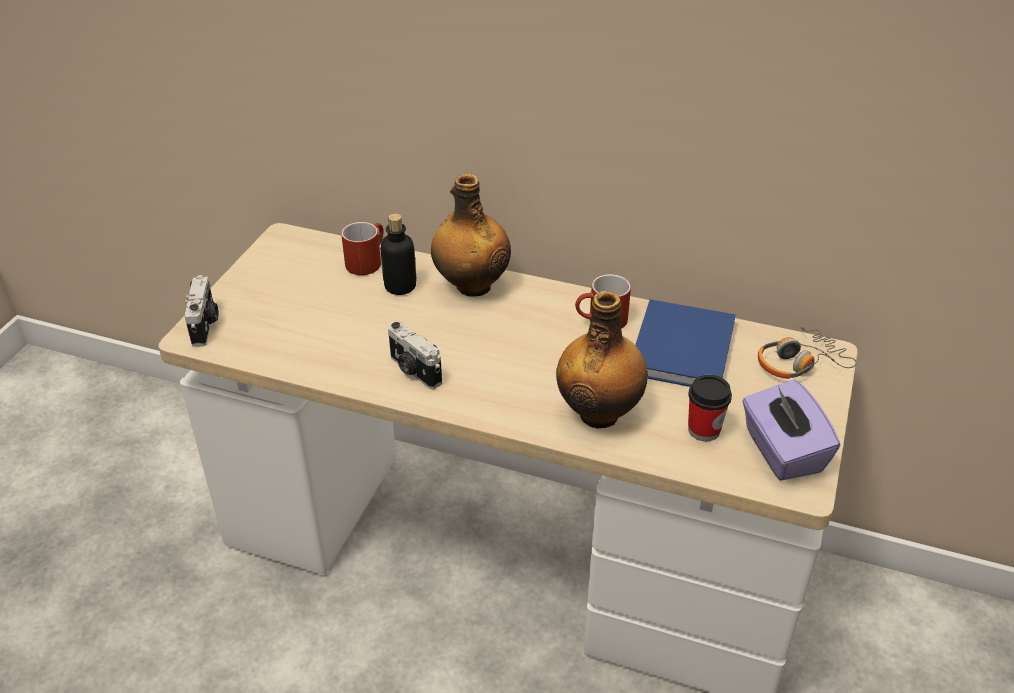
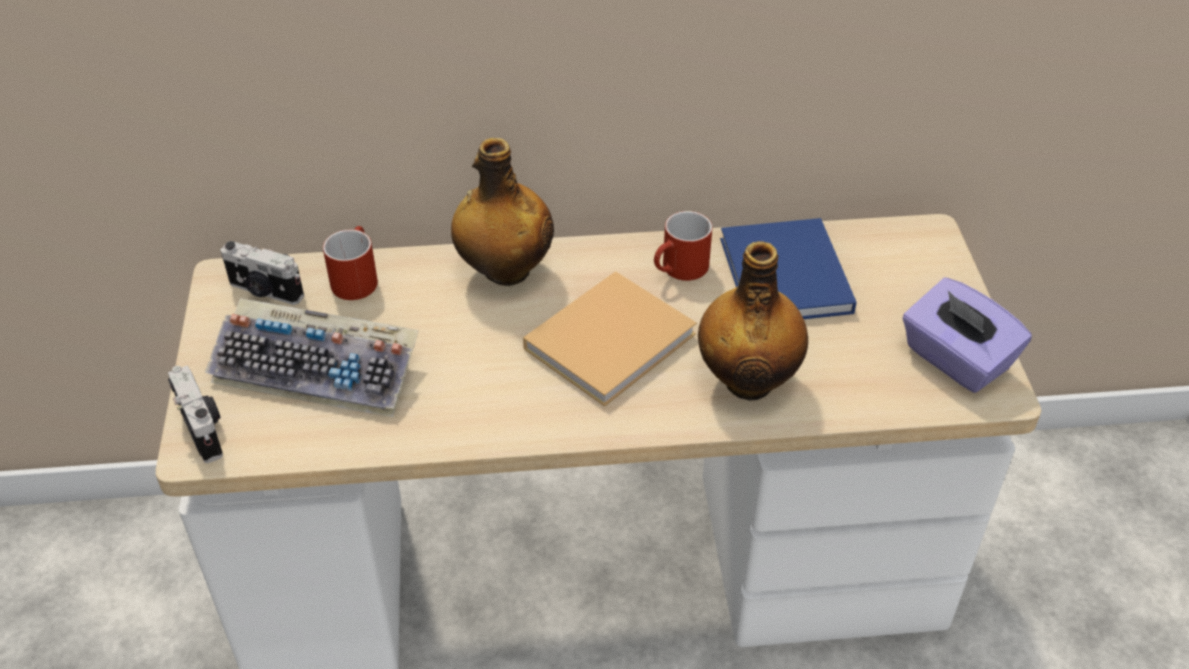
camera: 25 degrees left, 5 degrees up
(303, 311) = (320, 369): none -> keyboard
(400, 286) = (419, 298): bottle -> none
(414, 371) = (509, 401): camera -> camera (265, 291)
(517, 353) = (613, 339): none -> beige book
(704, 430) = (866, 362): cup -> none
(799, 363) = (910, 254): headphones -> none

